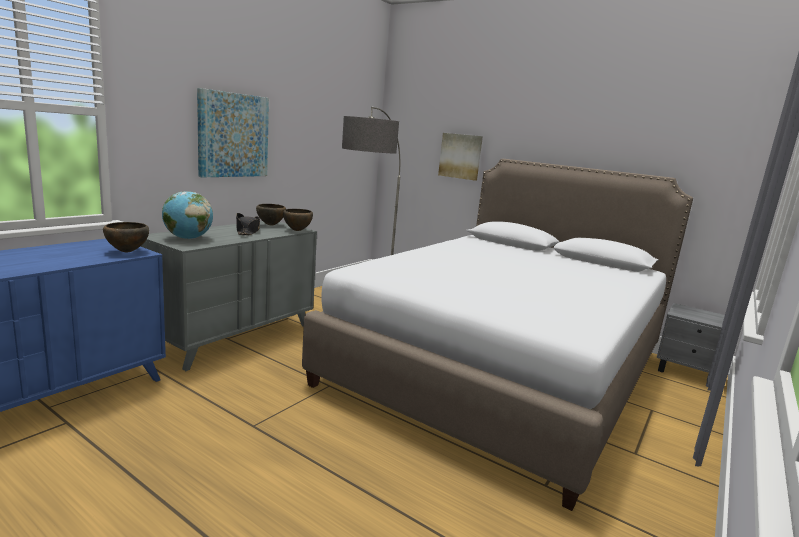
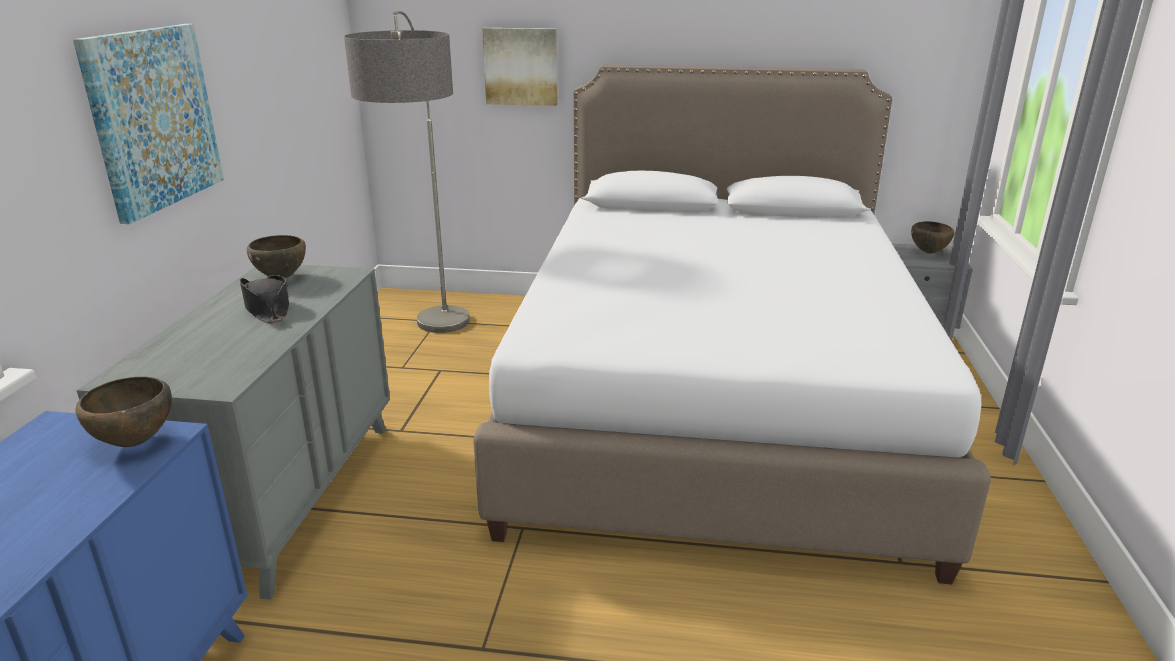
camera: 25 degrees left, 10 degrees up
(188, 238) = (192, 364): globe -> none
(297, 230) = (344, 278): brown bowl -> brown bowl (929, 252)

